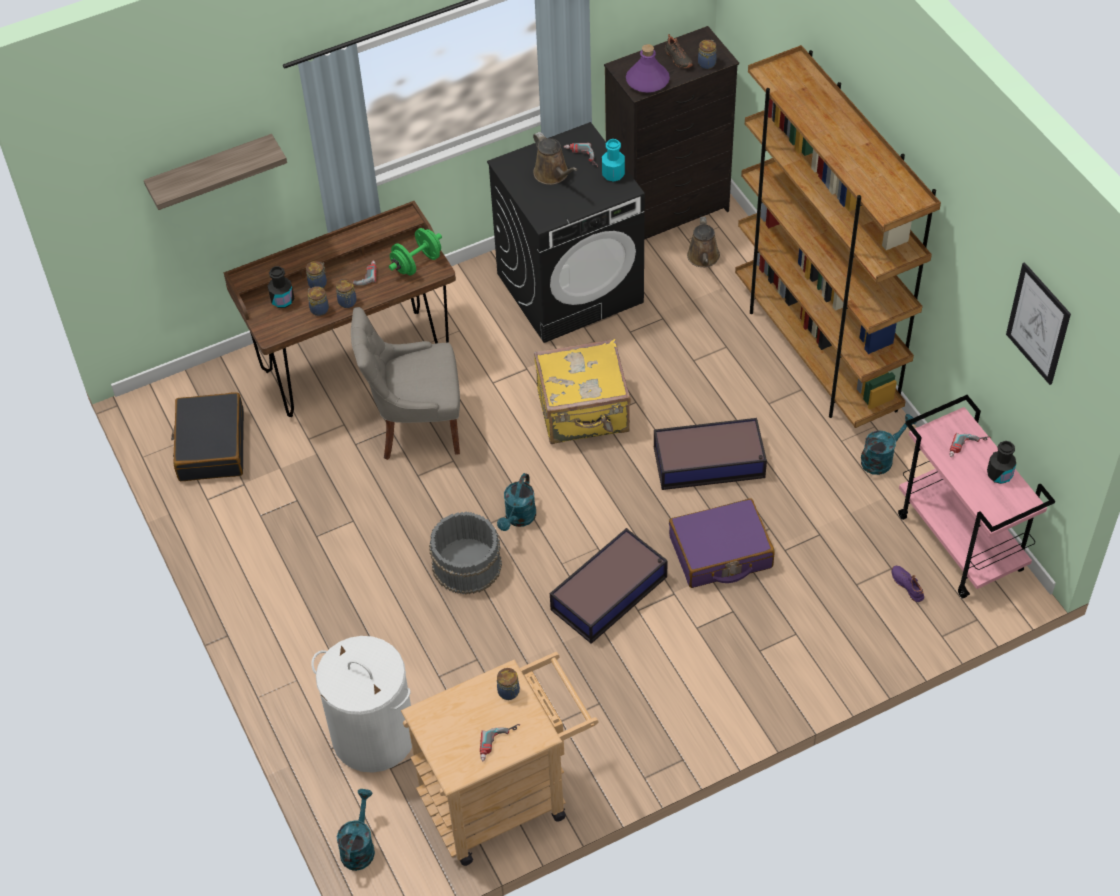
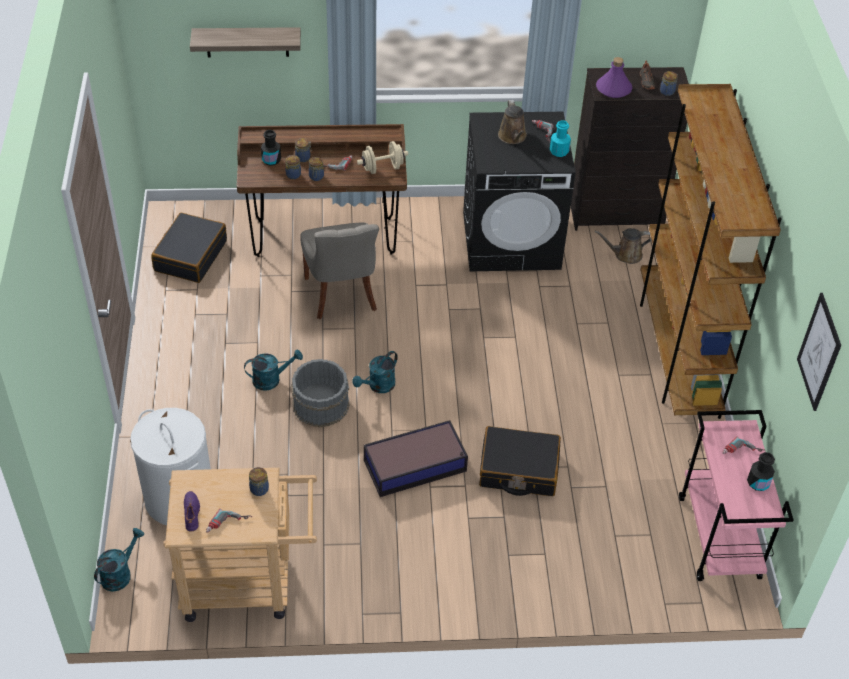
camera: 20 degrees right, 5 degrees down
(416, 426) = (342, 295): grey chair -> grey chair turned 120 degrees counterclockwise
(417, 263) = (382, 168): green dumbbell -> beige dumbbell
(584, 413) = (471, 330): yellow suitcase -> none
(703, 258) = (625, 255): brown watering can -> brown watering can turned 60 degrees clockwise
(710, 462) = (548, 401): storage box -> none
(720, 553) = (518, 469): purple suitcase -> black suitcase
(881, 458) = (688, 448): turquoise watering can -> turquoise watering can (271, 379)
(908, 585) = (657, 553): purple shoe -> purple shoe (192, 513)

